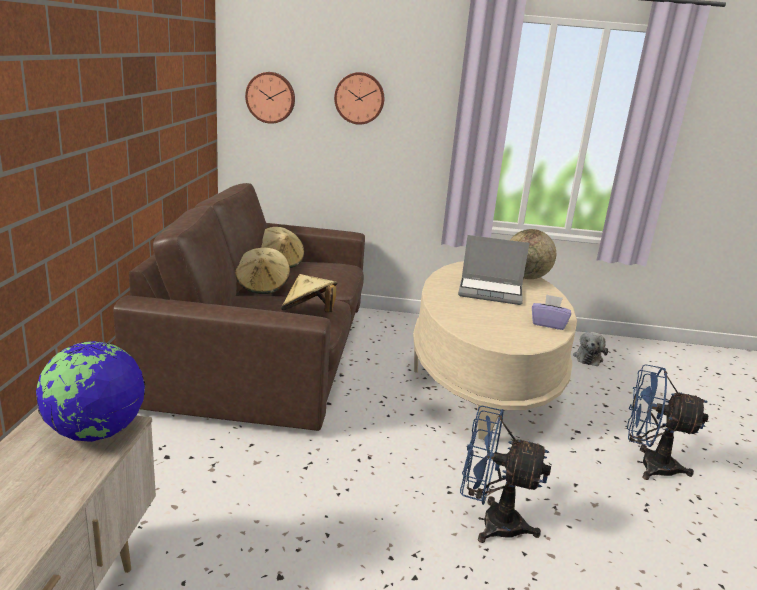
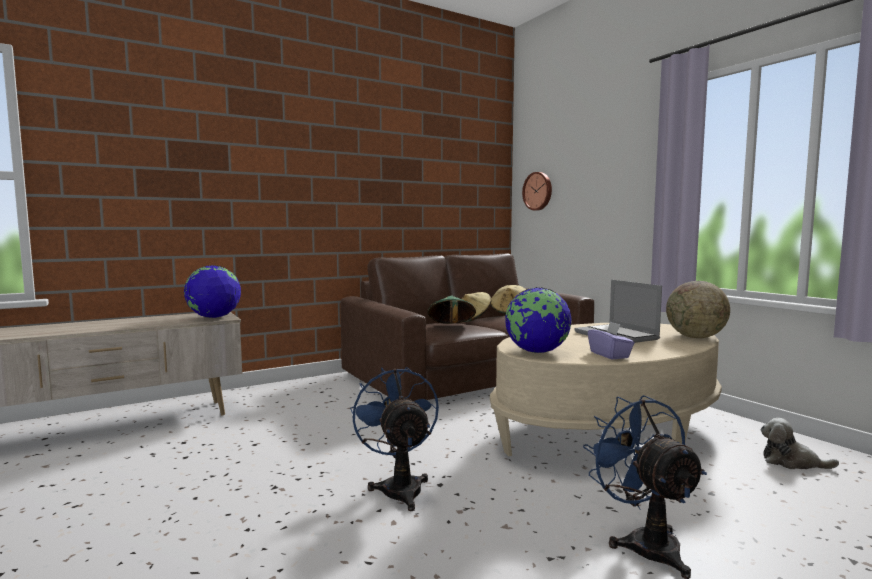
camera: 55 degrees right, 15 degrees down
(308, 313) = (451, 327): beige hat -> green hat
(359, 98) = (591, 180): wall clock -> none
(510, 339) = (537, 352): none -> globe
(588, 357) = (791, 462): plush toy -> plush toy turned 45 degrees clockwise

